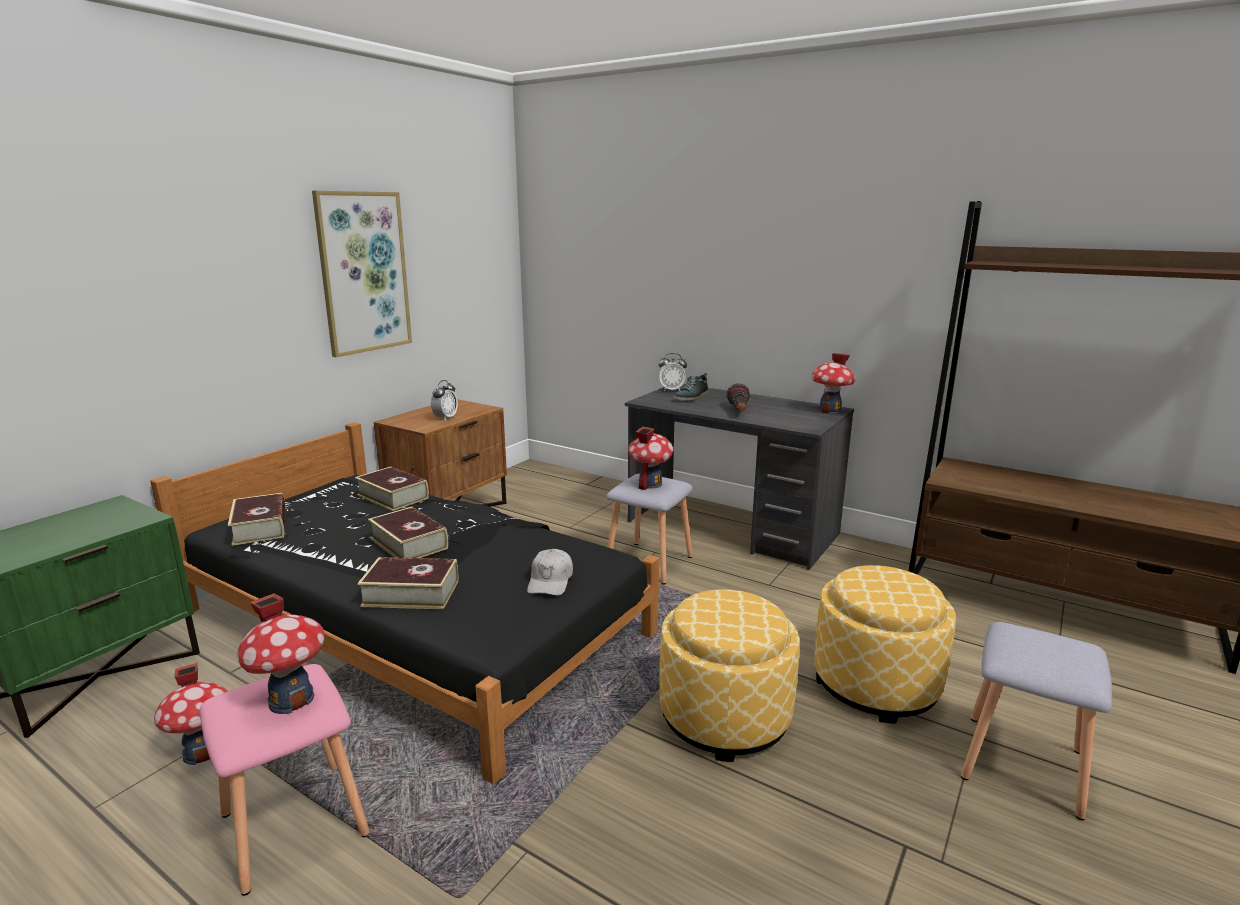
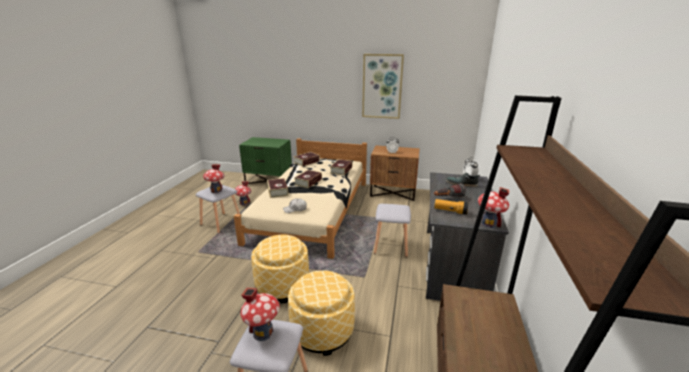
camera: 70 degrees right, 5 degrees up
(292, 823) = (221, 222): pink stool -> grey stool
(412, 622) = (312, 210): black bed -> beige bed
(650, 484) = (392, 209): toy house -> toy house (263, 332)
(785, 419) = (450, 211): none -> flashlight

